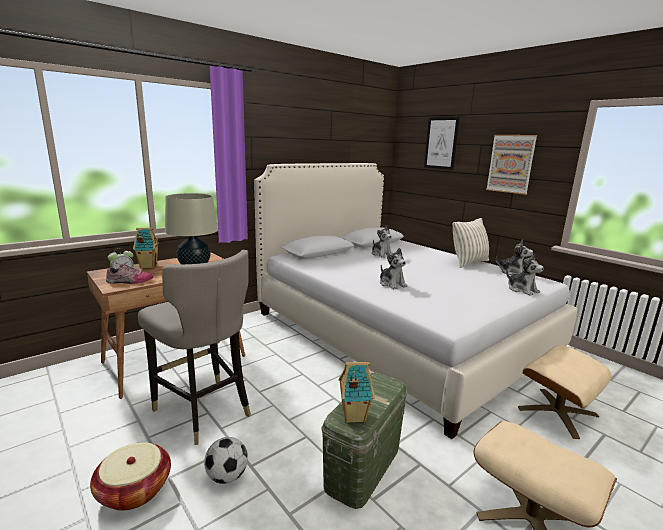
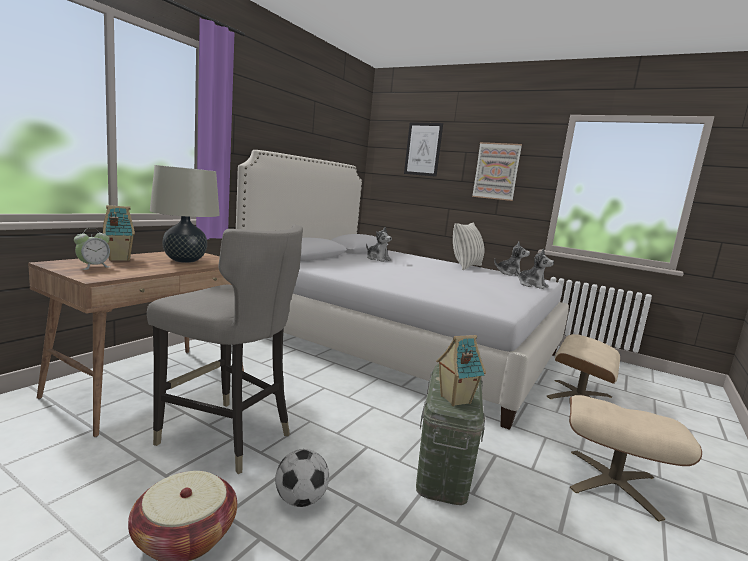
camera: 20 degrees left, 5 degrees down
(129, 281) = (111, 272): shoe -> none
(392, 284) = (415, 281): plush toy -> none

